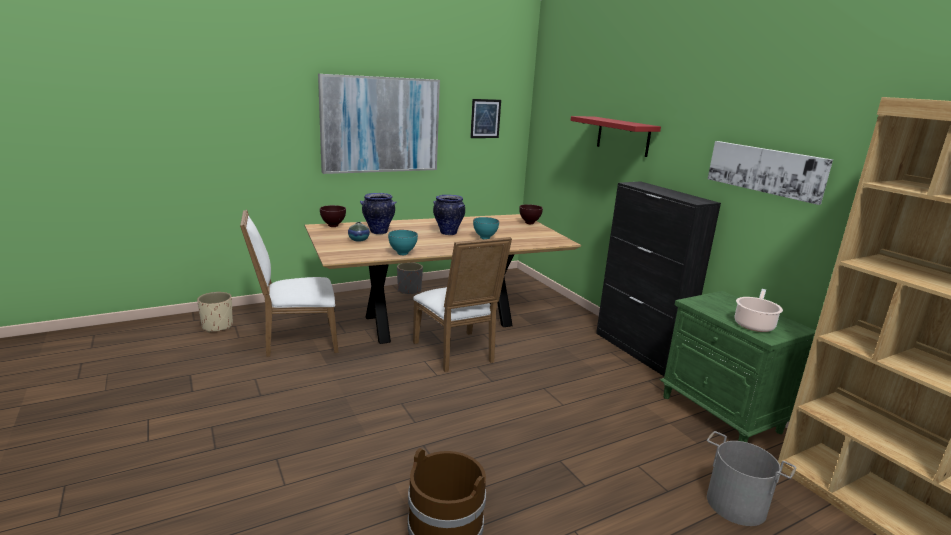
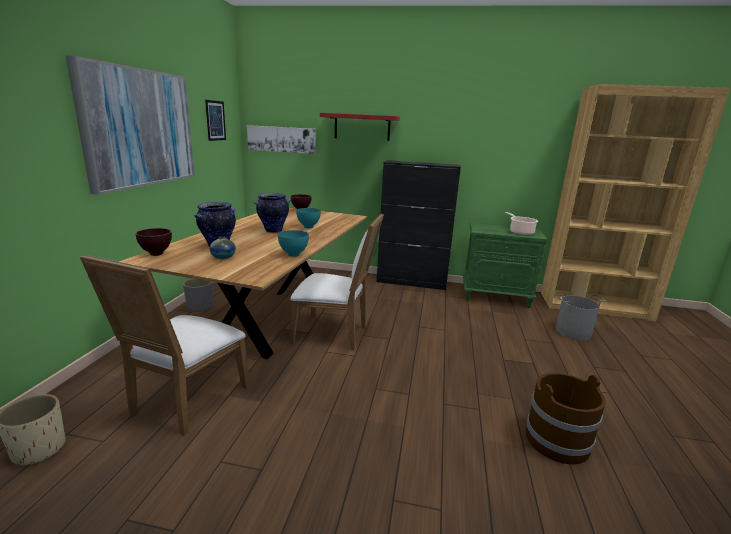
camera: 50 degrees left, 0 degrees up
(765, 170) = (489, 138): picture -> picture (281, 139)

